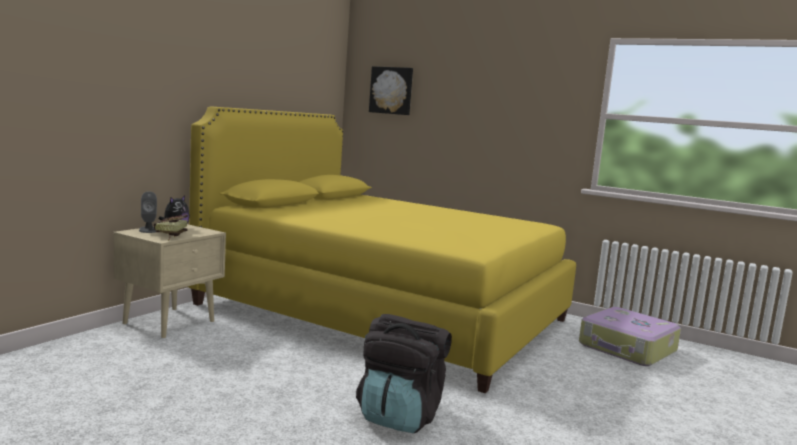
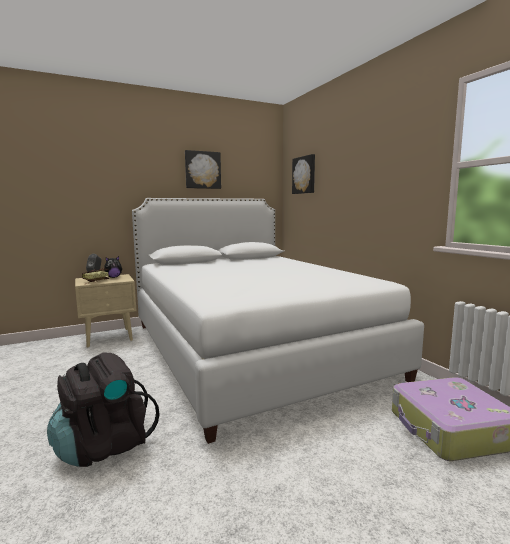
camera: 35 degrees right, 0 degrees up
(269, 69) = (202, 170): none -> picture
(384, 312) = (251, 349): yellow bed -> white bed

